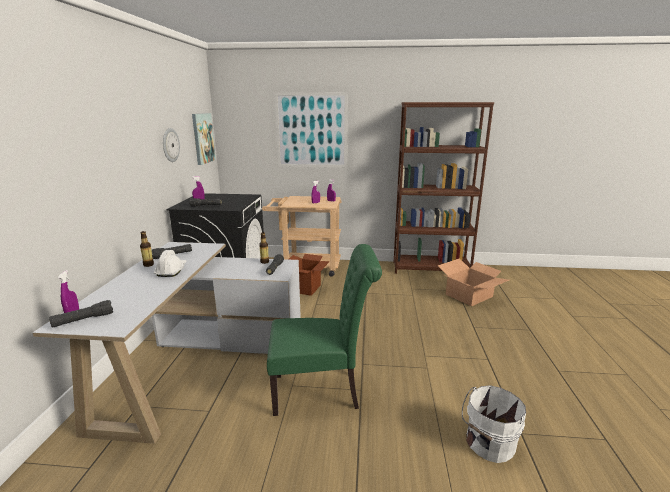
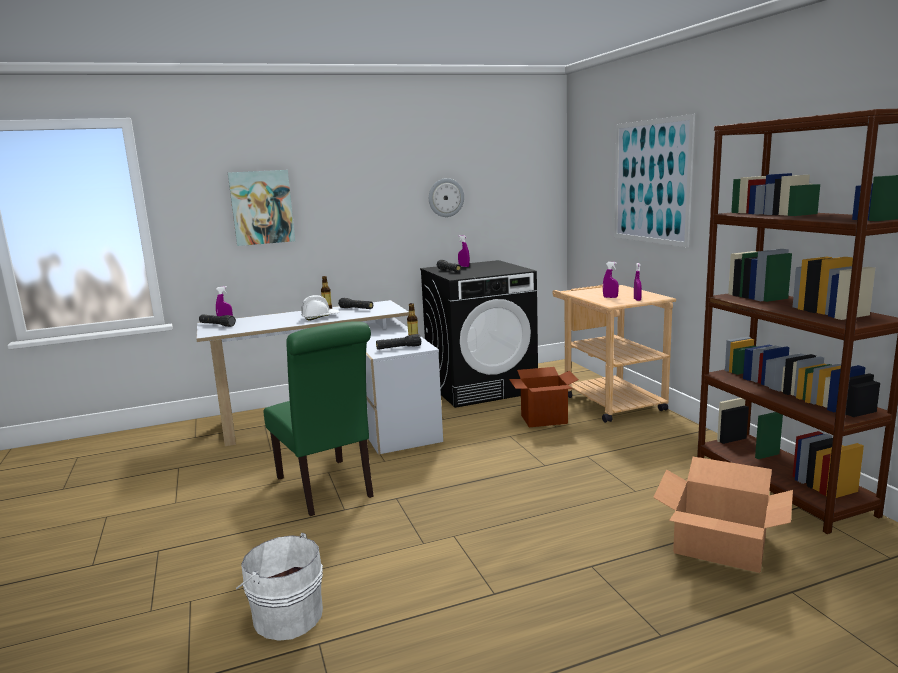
camera: 65 degrees right, 5 degrees down
(203, 138) = (528, 191): picture -> picture (262, 207)

